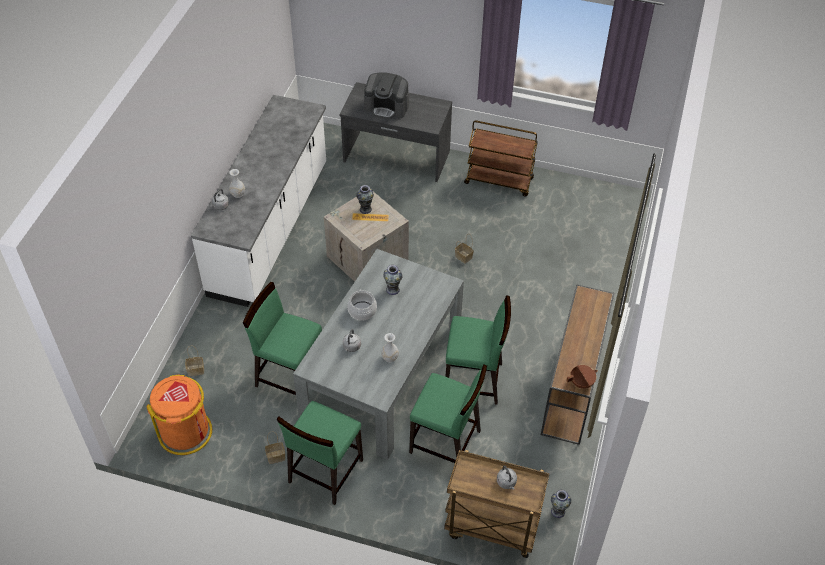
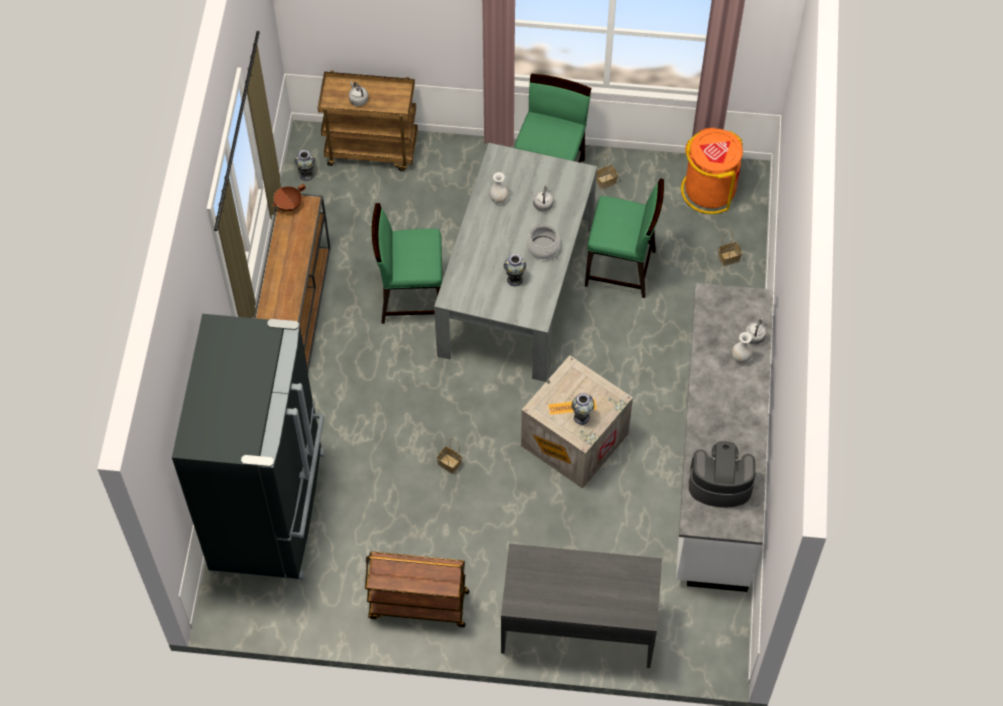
camera: 170 degrees right, 10 degrees up
(387, 107) = (595, 585): coffee machine -> coffee machine (719, 483)
(445, 442) = (431, 224): green chair -> none
(597, 247) = (271, 510): none -> black fridge

